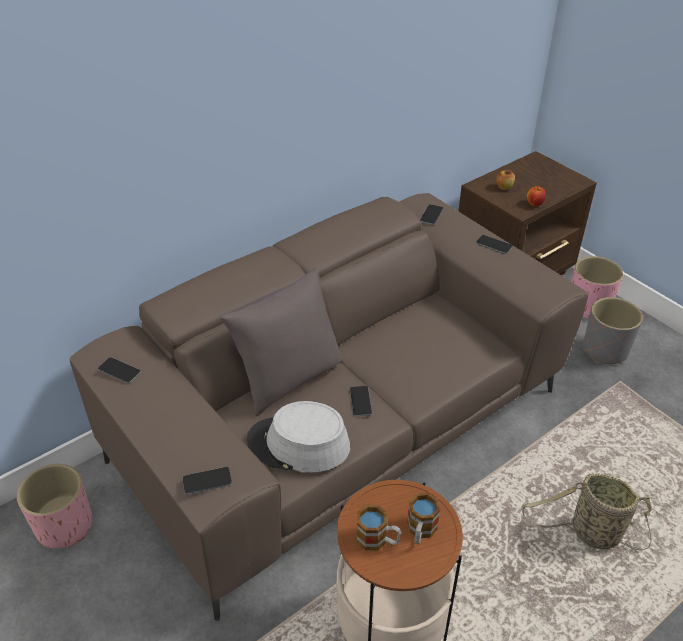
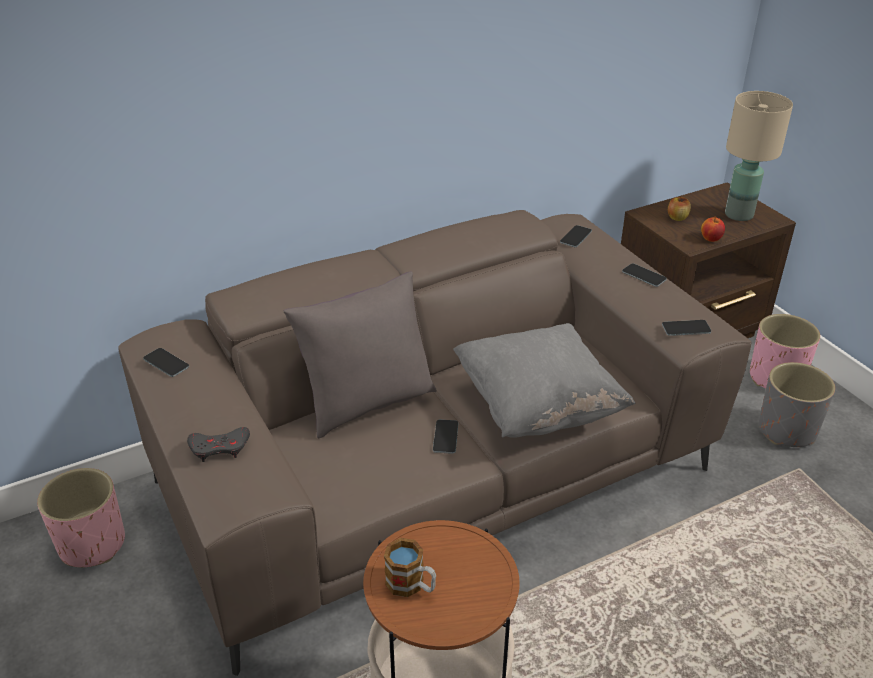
camera: 10 degrees right, 5 degrees down
(189, 443) = (219, 448): none -> grey game controller
(207, 481) = (227, 490): phone -> phone (686, 328)
(298, 445) = (358, 475): grey hat -> none
(420, 531) = (467, 583): mug -> none
(427, 365) = (537, 407): none -> grey pillow
(551, 180) = (738, 215): none -> beige table lamp
(591, 533) = (722, 644): basket -> none

